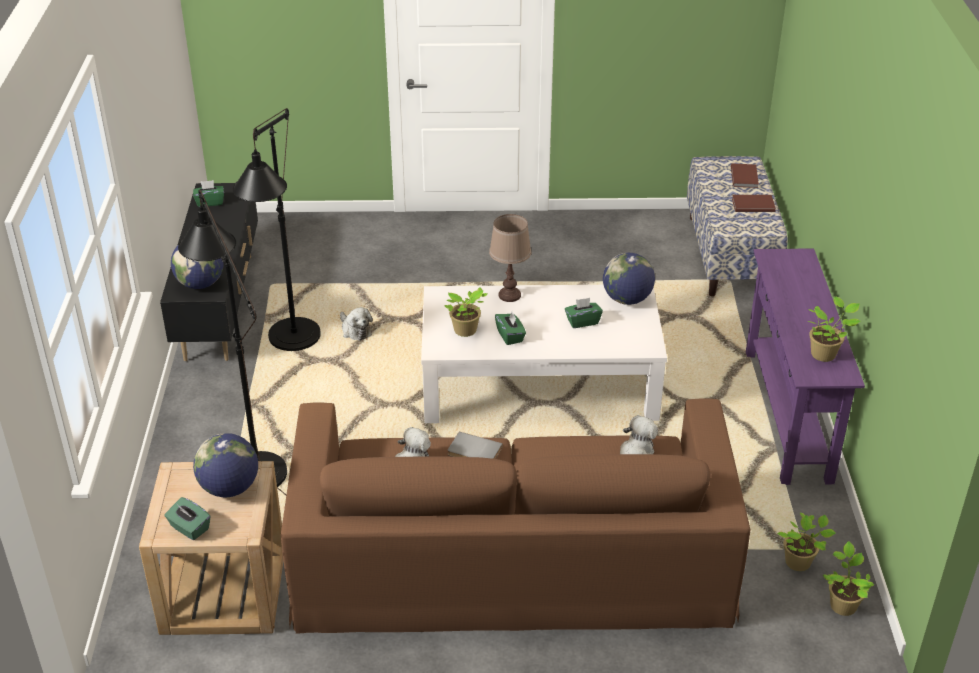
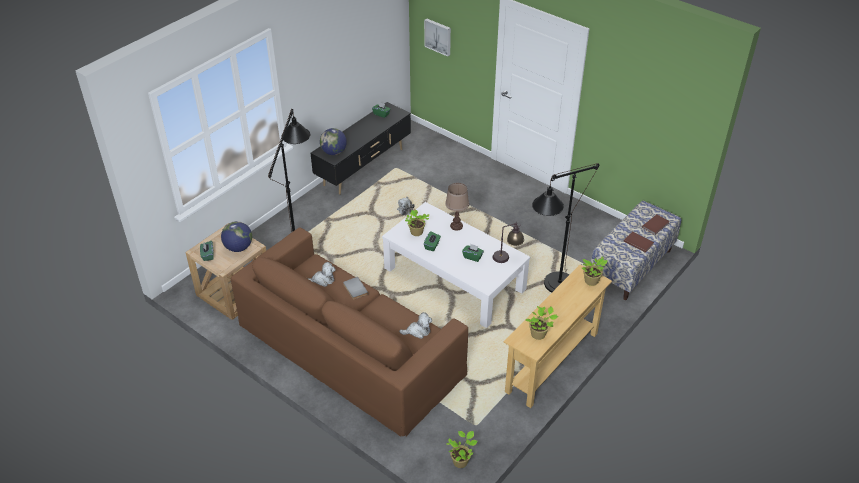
camera: 40 degrees right, 5 degrees up
(256, 33) = (438, 36): none -> picture
(291, 345) = (372, 201): black floor lamp -> black floor lamp (553, 288)
(627, 299) = (507, 257): globe -> table lamp
(788, 414) = (552, 362): purple console table -> beige console table
(800, 563) = (466, 431): potted plant -> potted plant (592, 282)

